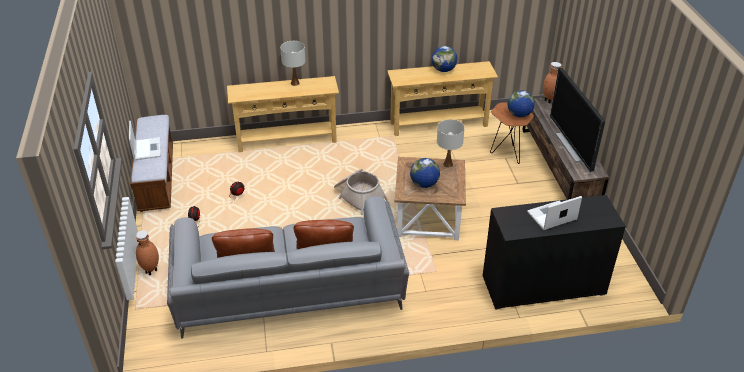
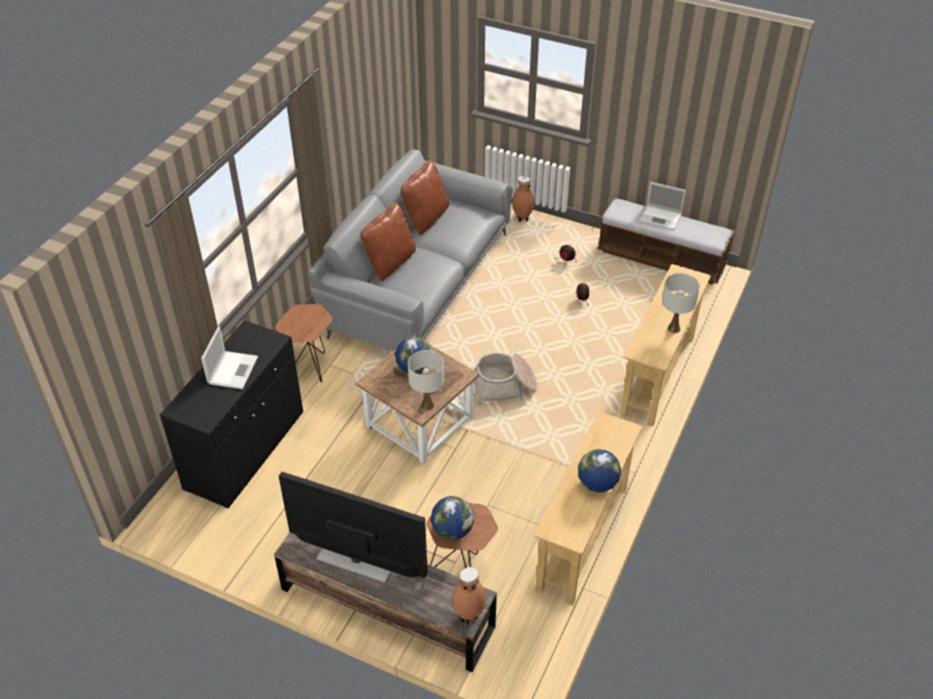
camera: 125 degrees right, 5 degrees up
(440, 299) = (310, 369): none -> brown side table

